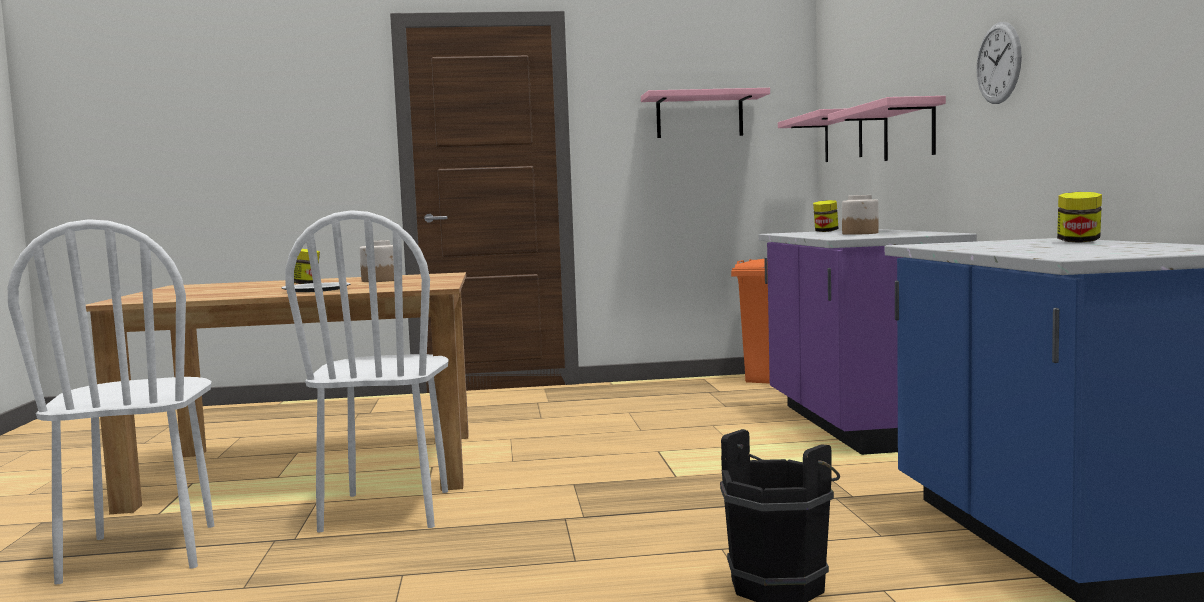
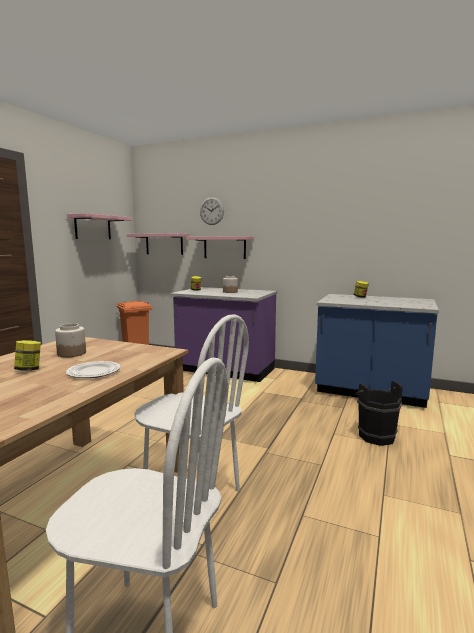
camera: 60 degrees left, 5 degrees up
(998, 63) = (290, 229): wall clock -> wall clock (211, 211)

